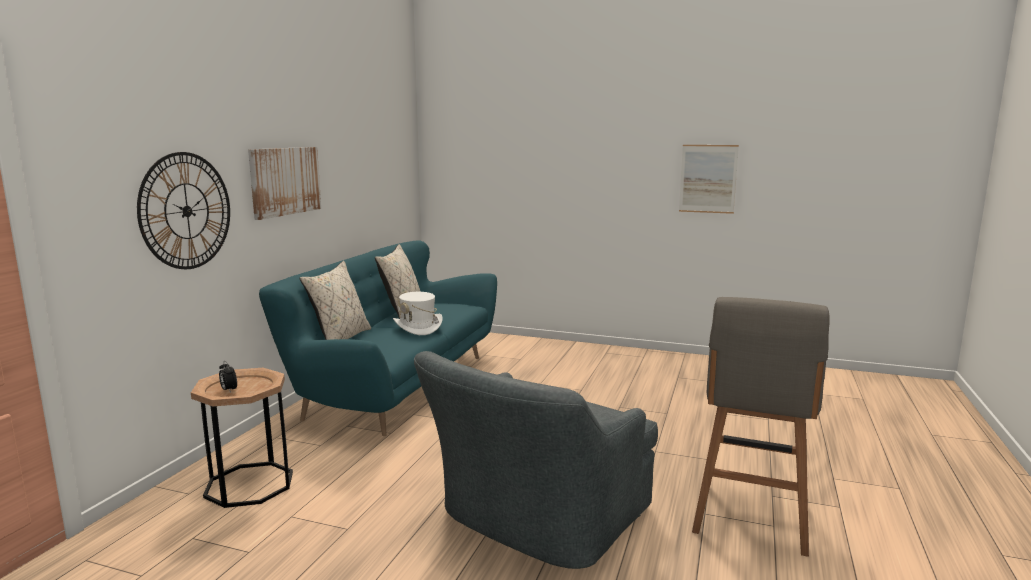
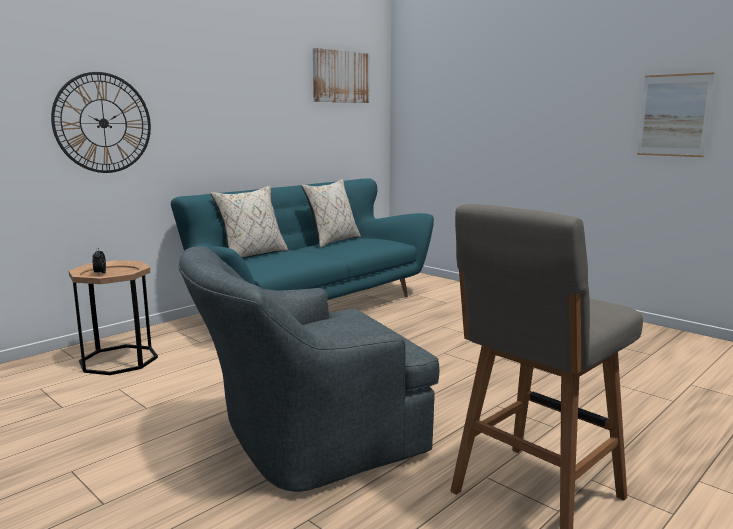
camera: 25 degrees right, 0 degrees up
(285, 181) = (216, 108): picture -> picture (340, 77)
(418, 327) = (326, 253): white hat -> none

